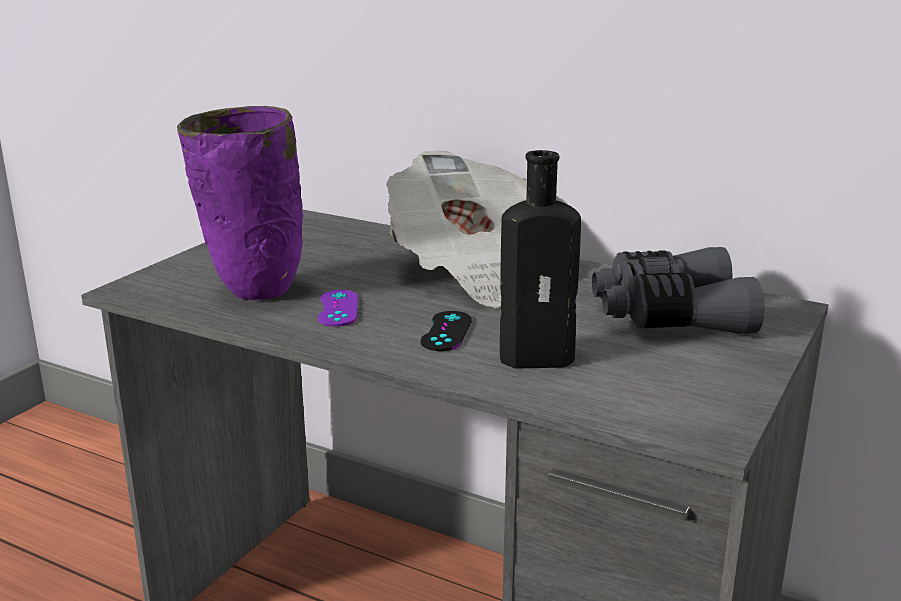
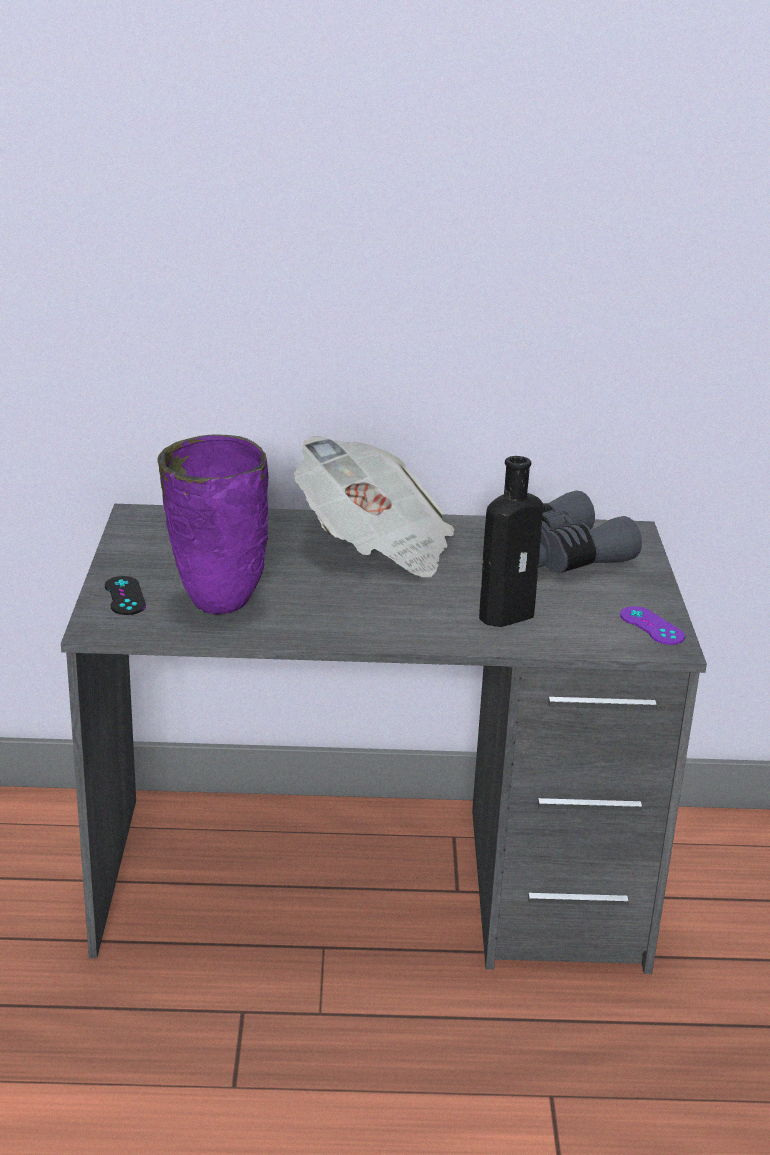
camera: 30 degrees left, 5 degrees up
(338, 308) = (309, 605): purple game controller -> purple game controller (652, 626)
(446, 331) = (418, 607): black game controller -> black game controller (125, 596)

